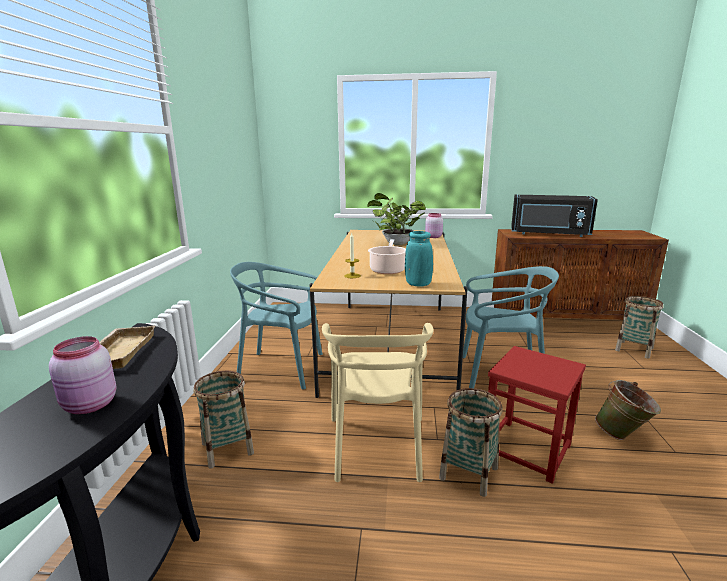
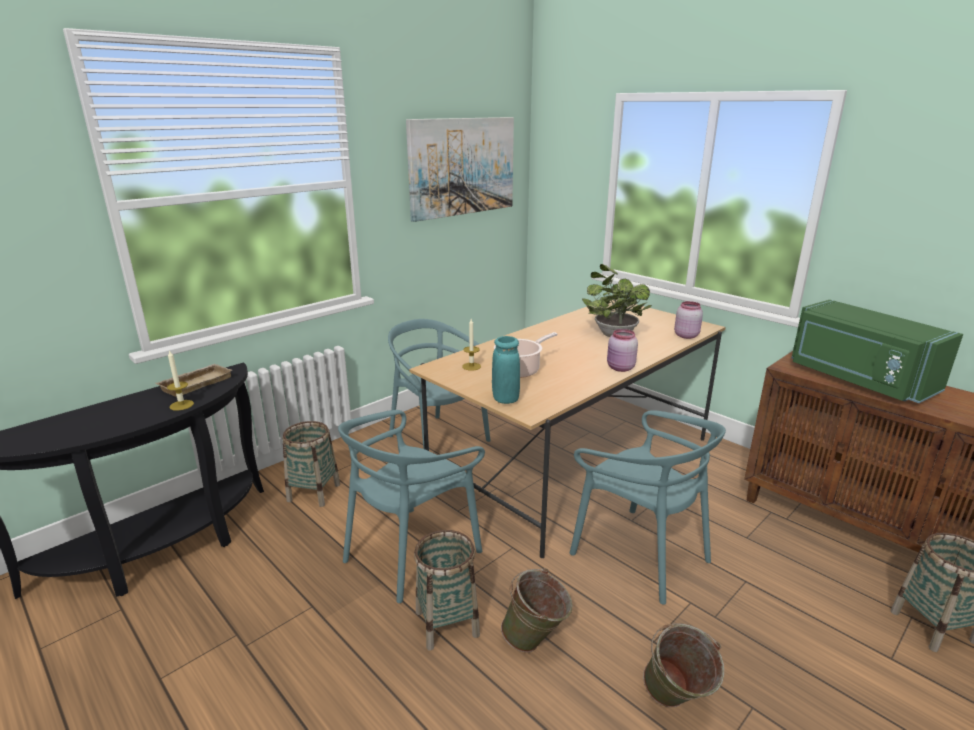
camera: 40 degrees right, 5 degrees up
(90, 406) = (127, 417): pink jar -> pink jar (620, 368)
(146, 371) = (181, 405): none -> candle
(230, 129) = (462, 167): none -> picture
(377, 446) = (411, 553): beige chair -> turquoise chair
(527, 449) = (536, 641): red stool -> green bucket
(549, 234) = (858, 379): black microwave -> green microwave

